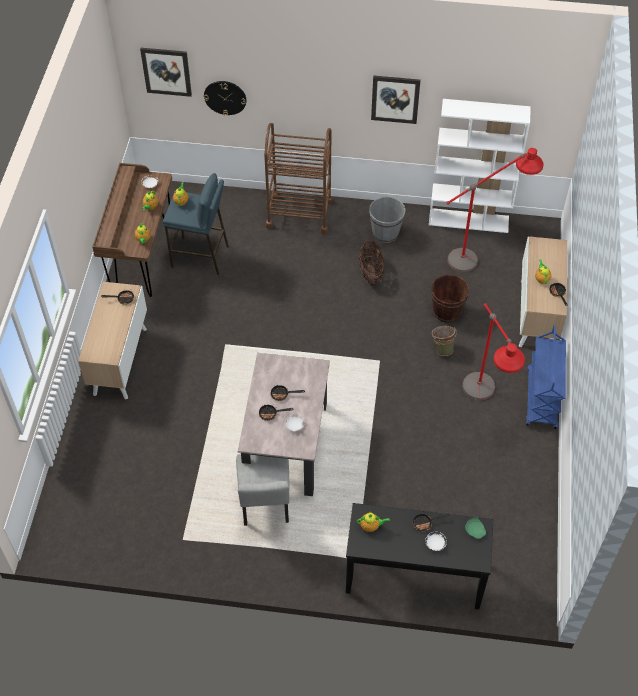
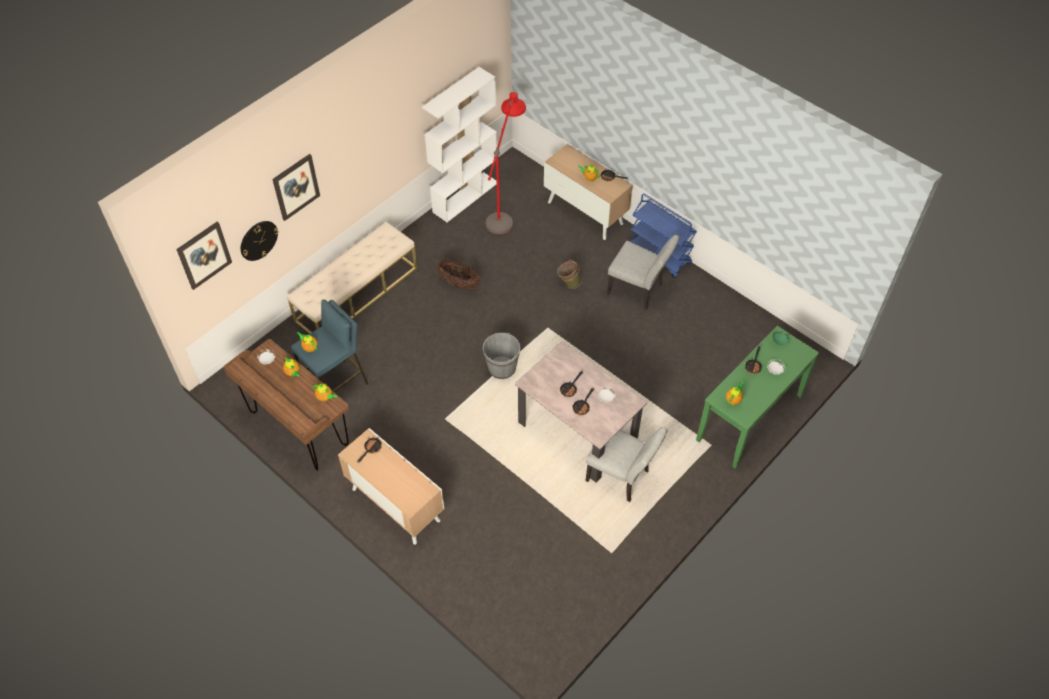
camera: 55 degrees left, 0 degrees up
(299, 213) = (356, 294): brown cart -> beige bench
(385, 233) = (429, 252): grey bucket -> grey bucket (502, 368)
(395, 99) = (386, 135): picture -> picture (296, 187)
(414, 576) = (750, 417): black console table -> green console table
(446, 311) = (537, 261): brown bucket -> none
(483, 406) = (639, 291): red floor lamp -> grey chair

